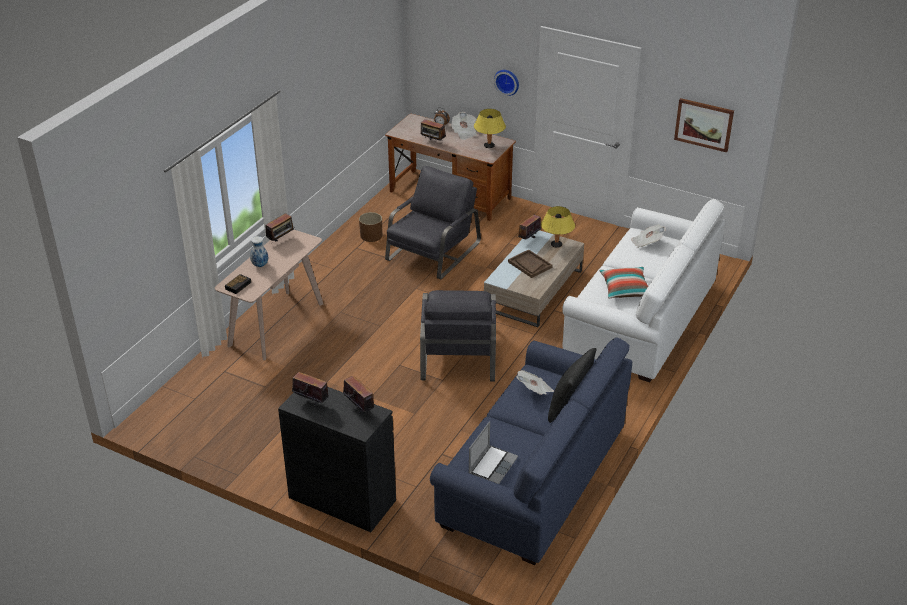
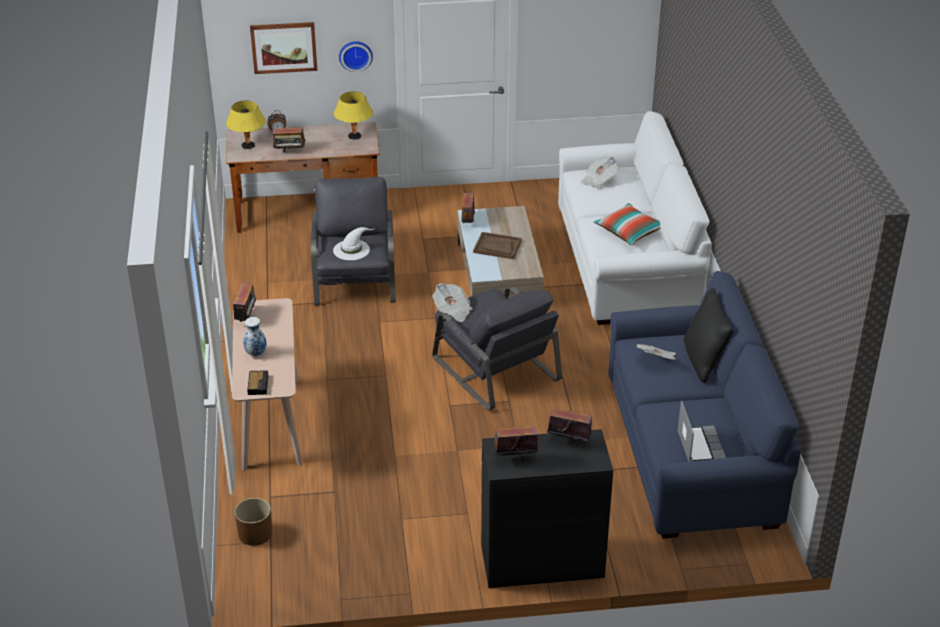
camera: 35 degrees left, 0 degrees up
(371, 235) = (269, 287): brown planter -> brown planter (255, 533)
(420, 226) = (352, 249): none -> white hat
(464, 133) = (312, 132): newspaper -> newspaper (452, 311)
(556, 244) = (500, 217): yellow table lamp -> yellow table lamp (248, 146)
(704, 124) = (599, 37): picture -> picture (284, 47)

